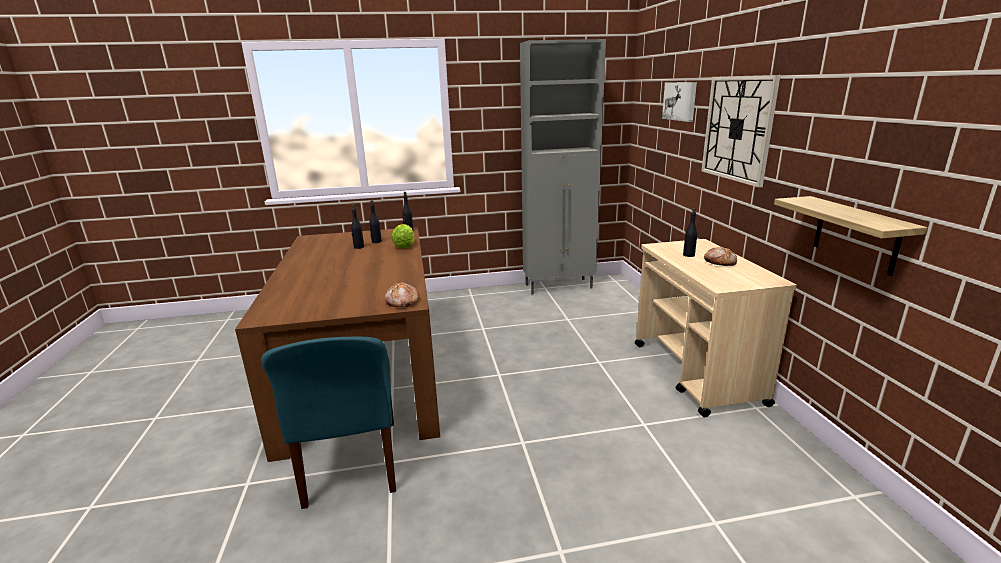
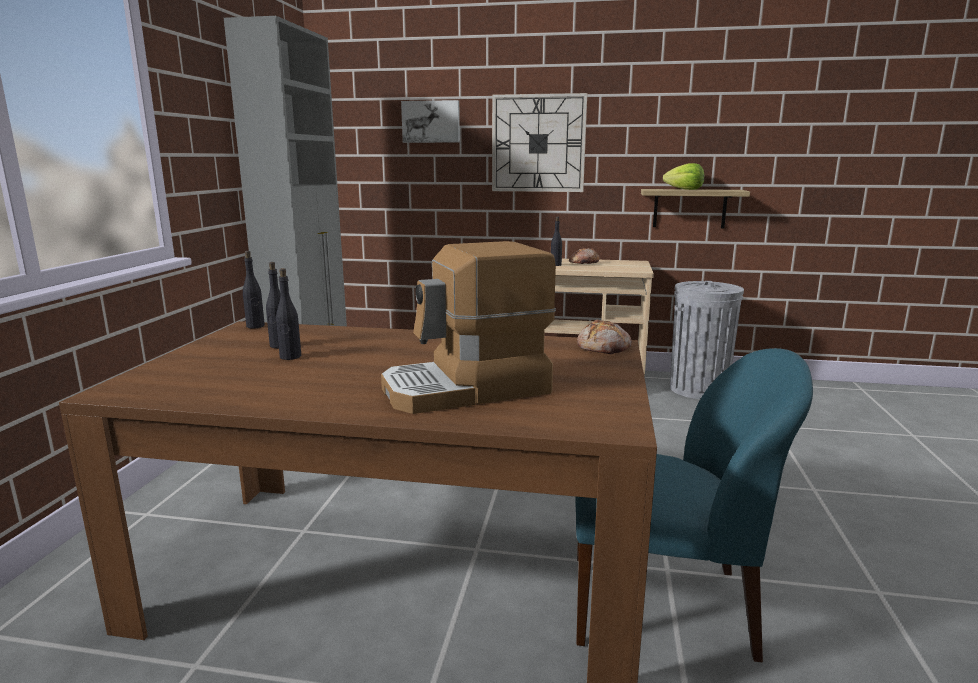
camera: 70 degrees left, 5 degrees down
(315, 283) = (467, 389): none -> coffee machine
(405, 245) = (342, 333): lettuce -> lettuce (684, 189)
(771, 454) = (698, 389): none -> grey trash can

